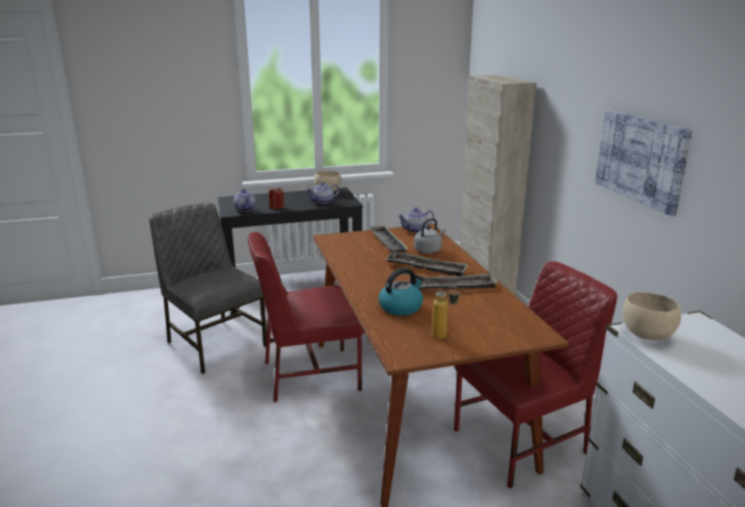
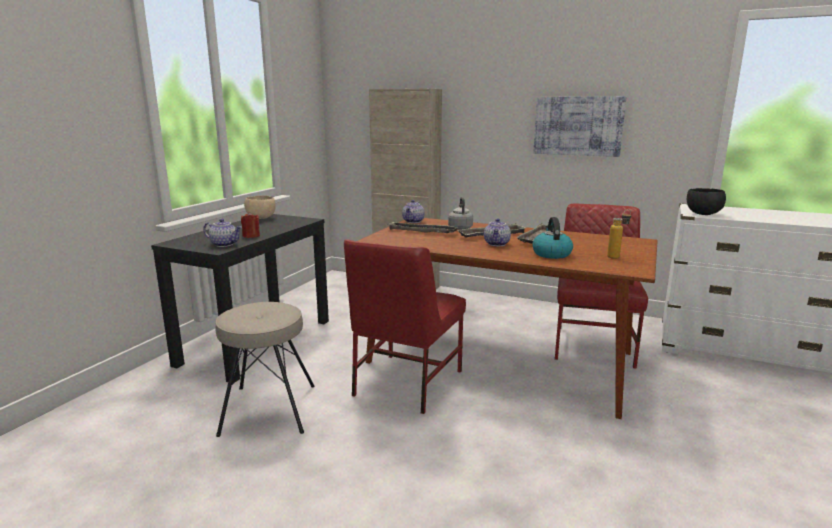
camera: 50 degrees left, 5 degrees down
(215, 343) = (268, 409): grey chair -> beige stool
(323, 202) = (283, 224): teapot -> teapot (497, 244)
(645, 335) = (702, 214): beige bowl -> black bowl

